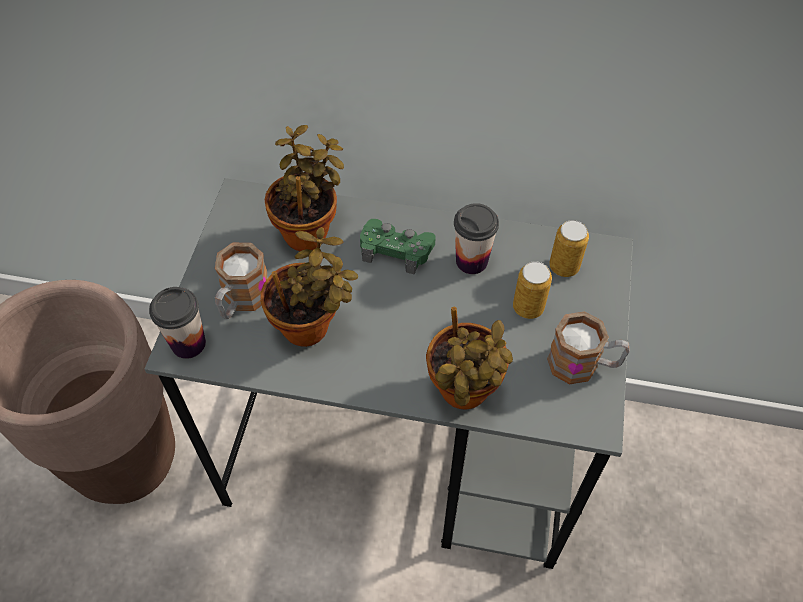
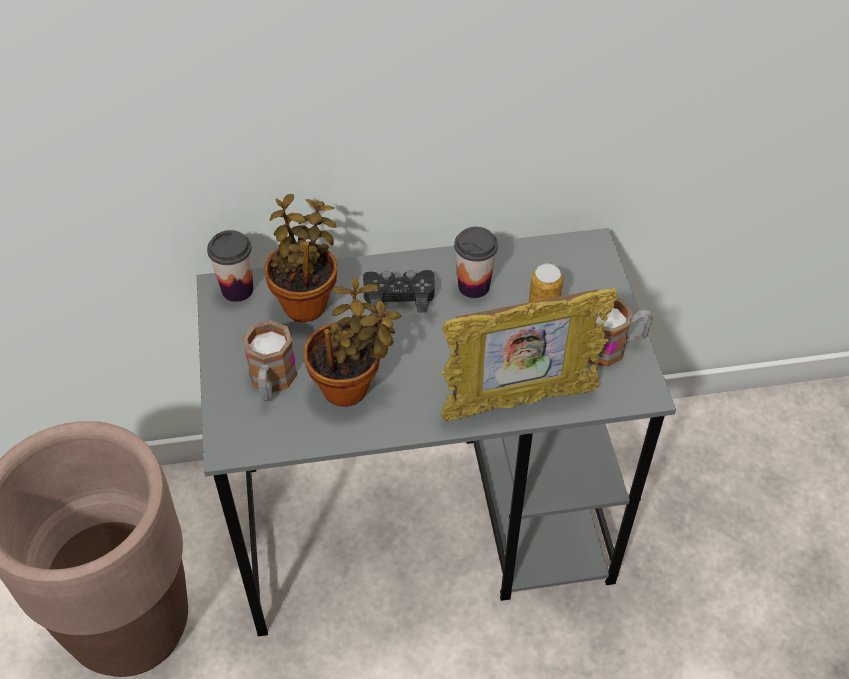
camera: 20 degrees left, 5 degrees down
(188, 343) = (237, 436): cup -> cup (237, 290)
(396, 250) = (399, 295): green game controller -> black game controller
(464, 394) = (519, 402): potted plant -> picture frame
(564, 266) = (559, 268): can -> none

